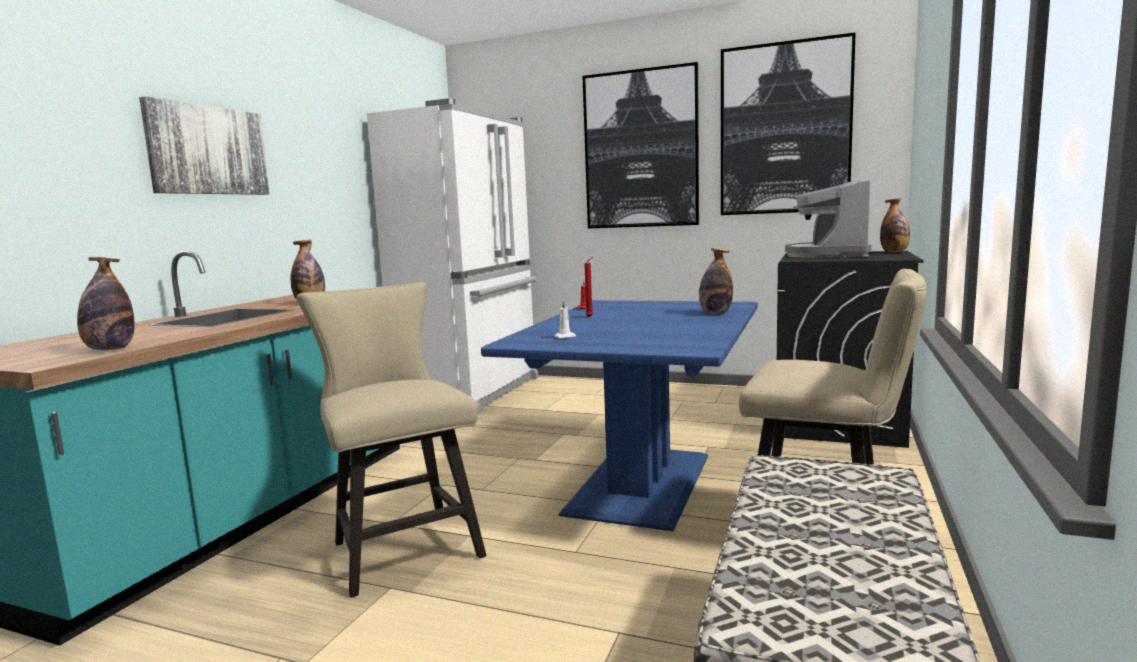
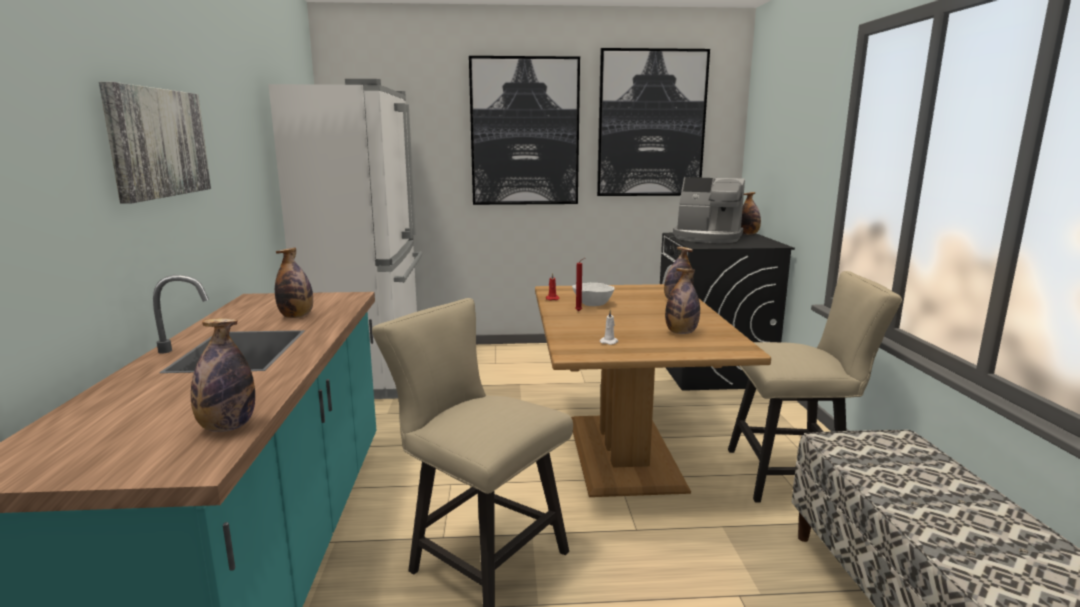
camera: 25 degrees left, 5 degrees up
(617, 312) = (593, 304): none -> white bowl
(643, 483) = (625, 451): blue dining table -> brown dining table
(659, 334) = (681, 332): none -> bottle
(828, 255) = (707, 238): coffee machine -> coffee machine turned 60 degrees counterclockwise

